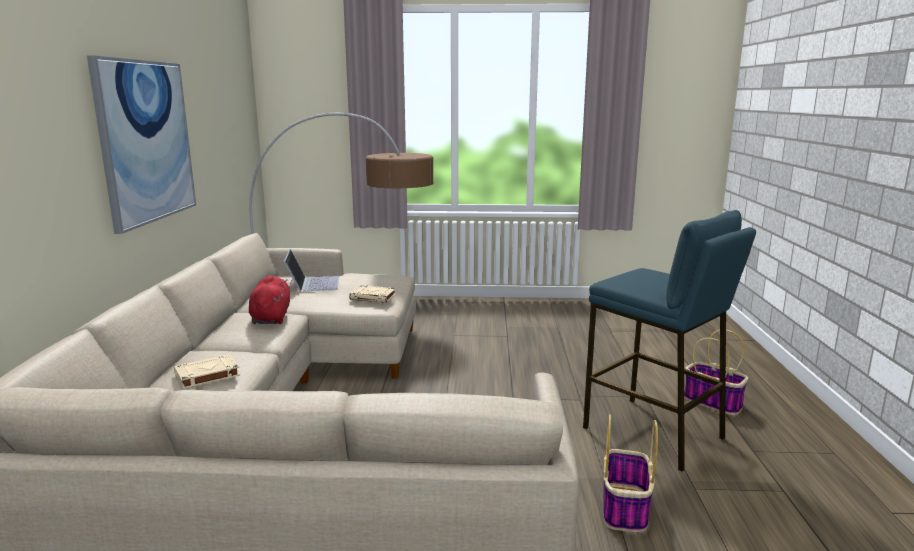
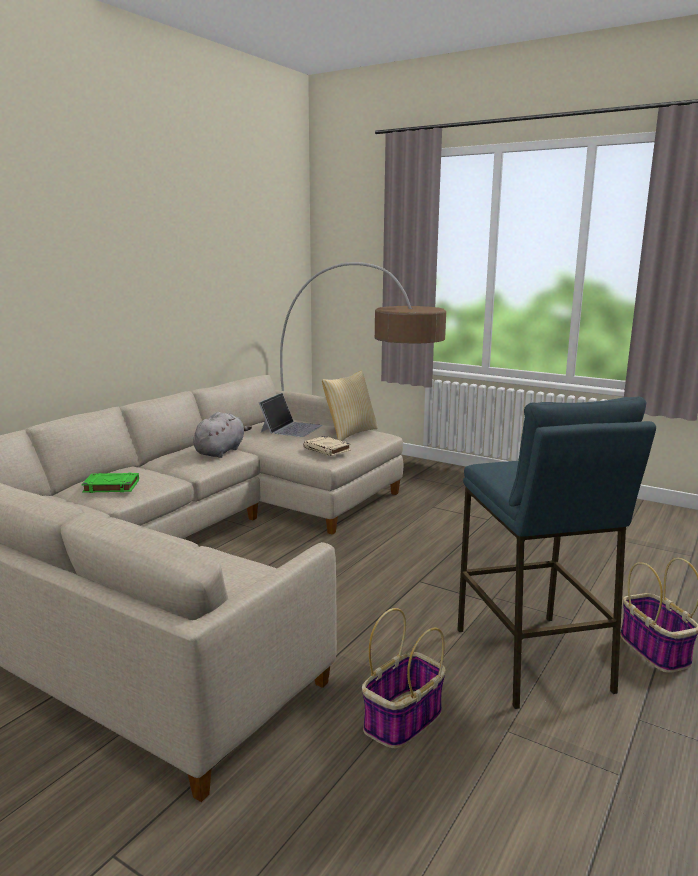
camera: 30 degrees right, 0 degrees up
(146, 141) = (146, 283): picture -> none
(206, 375) = (110, 486): beige book -> green book
(271, 317) = (221, 451): red plush toy -> grey plush toy
(368, 280) = (350, 433): none -> pillow

